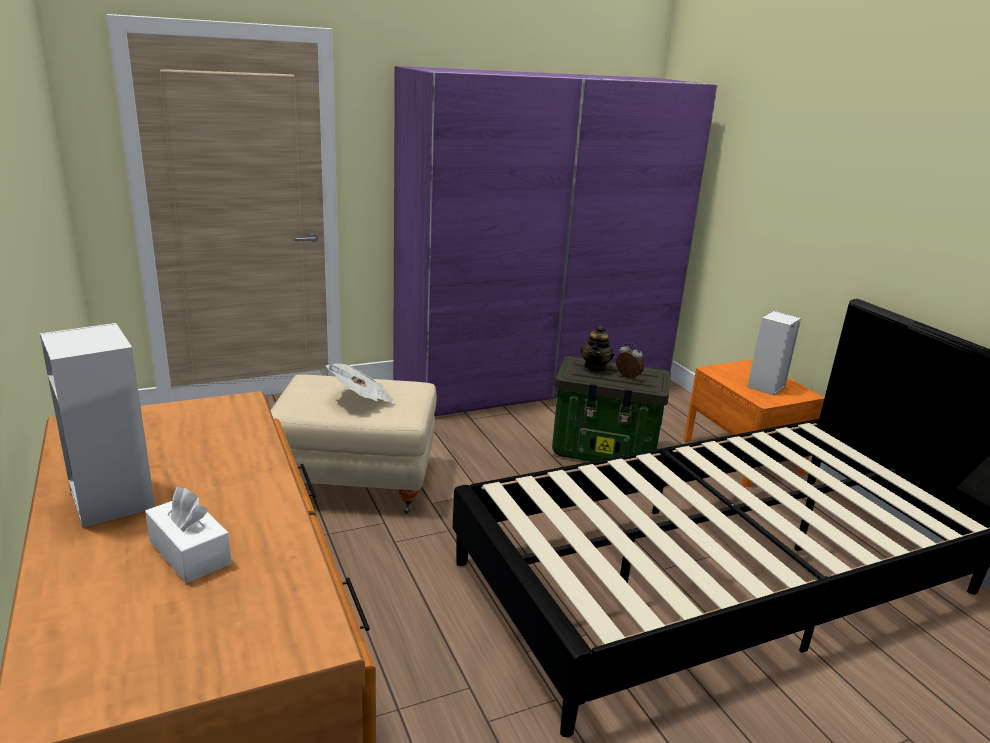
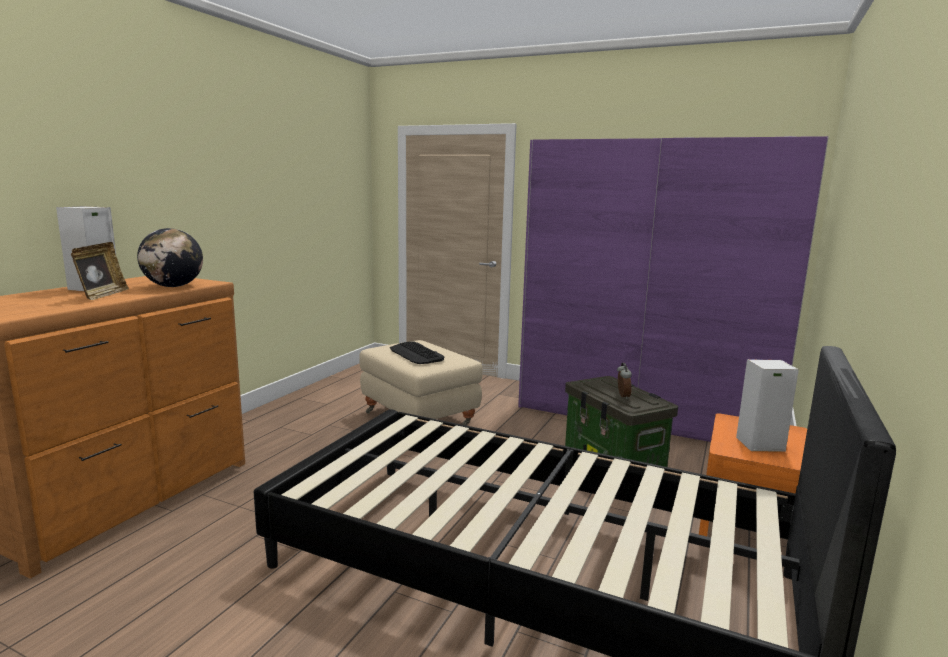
camera: 50 degrees right, 10 degrees down
(190, 552) = (58, 299): white tissue box -> none
(214, 506) = (102, 295): none -> picture frame
(225, 436) = (173, 286): none -> globe
(362, 399) = (416, 354): newspaper -> keyboard
(595, 367) = (611, 385): teapot -> none

